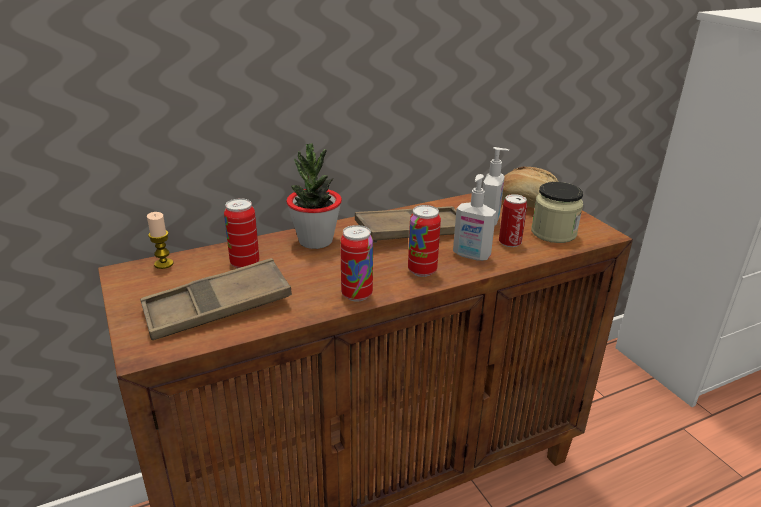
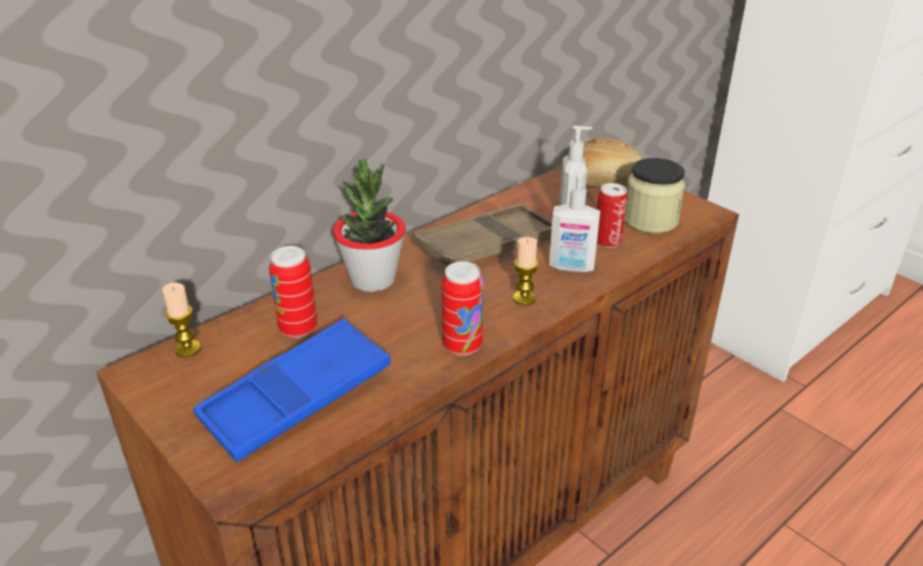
camera: 15 degrees left, 5 degrees up
(218, 307) = (296, 398): brown tray -> blue tray
(422, 271) = (524, 298): can -> candle

